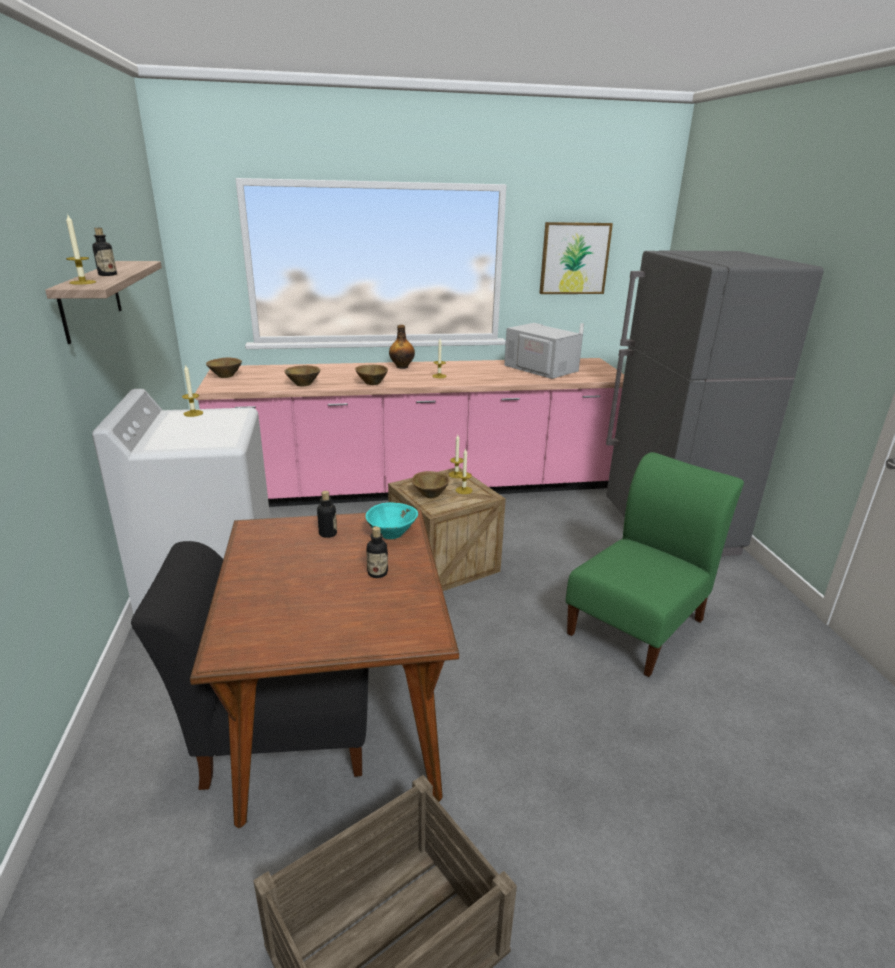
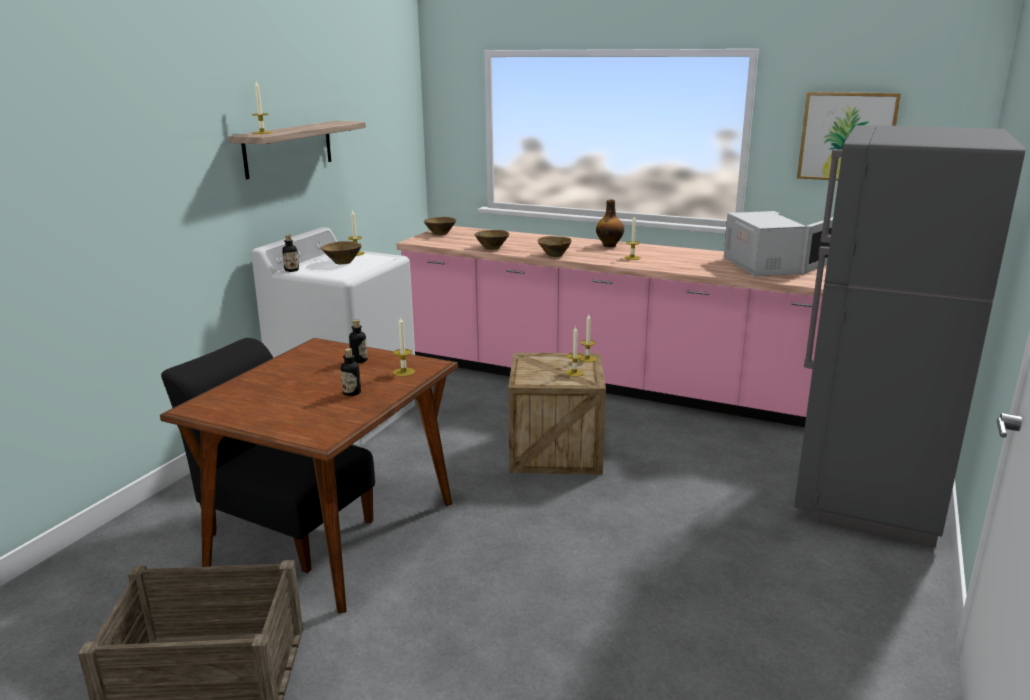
camera: 35 degrees right, 5 degrees down
(107, 275) = (294, 129): bottle -> bottle (291, 270)
(391, 534) = (404, 372): turquoise bowl -> candle
(430, 494) = (538, 369): brown bowl -> brown bowl (343, 262)
(639, 623) = (694, 565): green chair -> none

